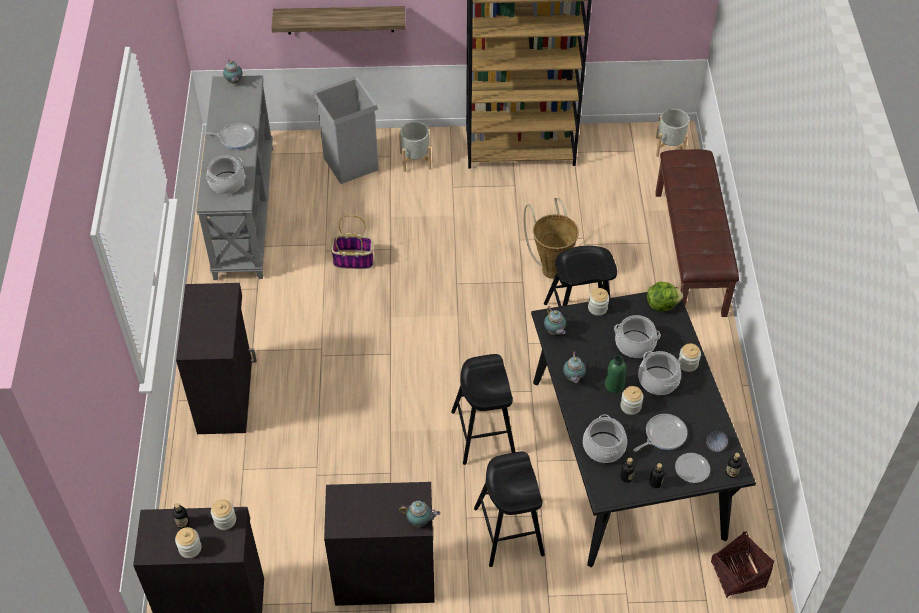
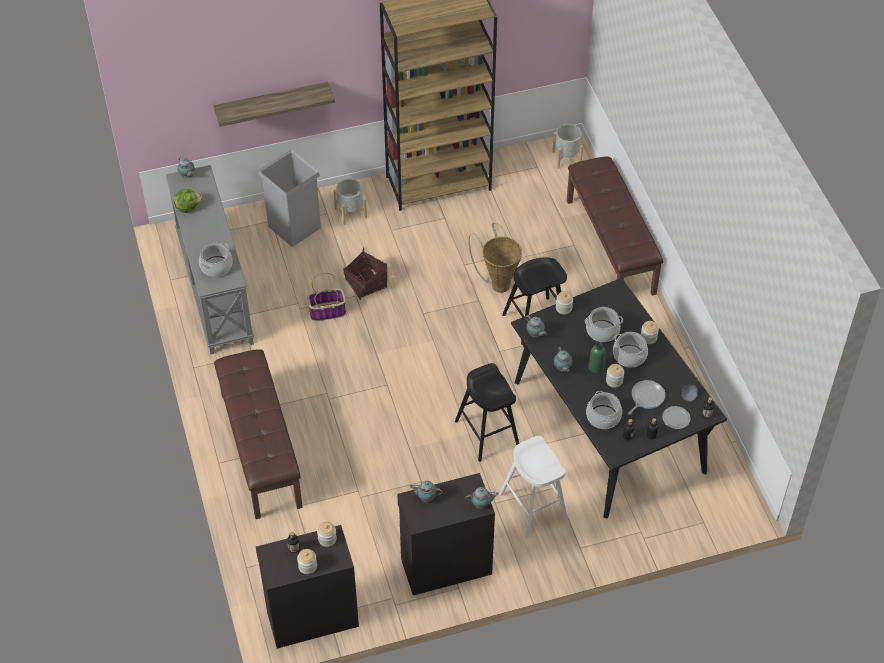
camera: 15 degrees left, 0 degrees up
(226, 395) = (260, 449): black cabinet -> brown bench
(235, 138) = (208, 225): frying pan -> none
(357, 497) = (426, 497): none -> teapot
(508, 531) = (533, 506): black stool -> white stool
(661, 304) = (613, 294): lettuce -> lettuce (188, 207)
(737, 574) = (722, 497): basket -> basket (366, 284)

